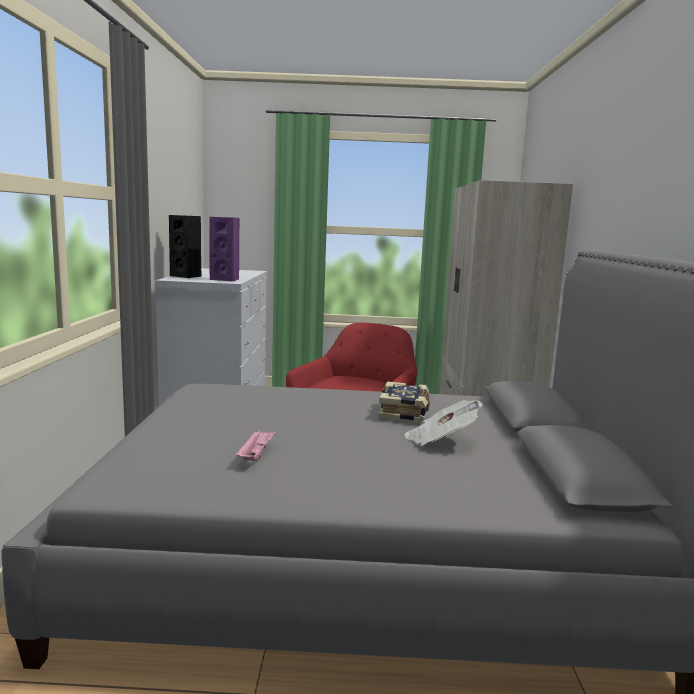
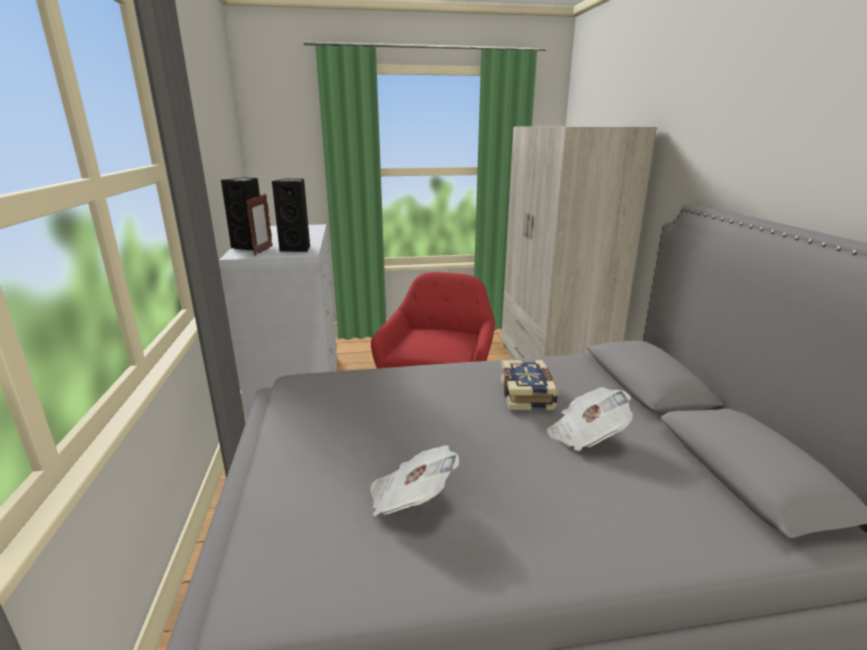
camera: 10 degrees left, 10 degrees up
(195, 279) = (263, 251): none -> picture frame
(226, 279) = (297, 249): purple speaker -> black speaker
(256, 455) = (411, 498): pink tray -> newspaper

